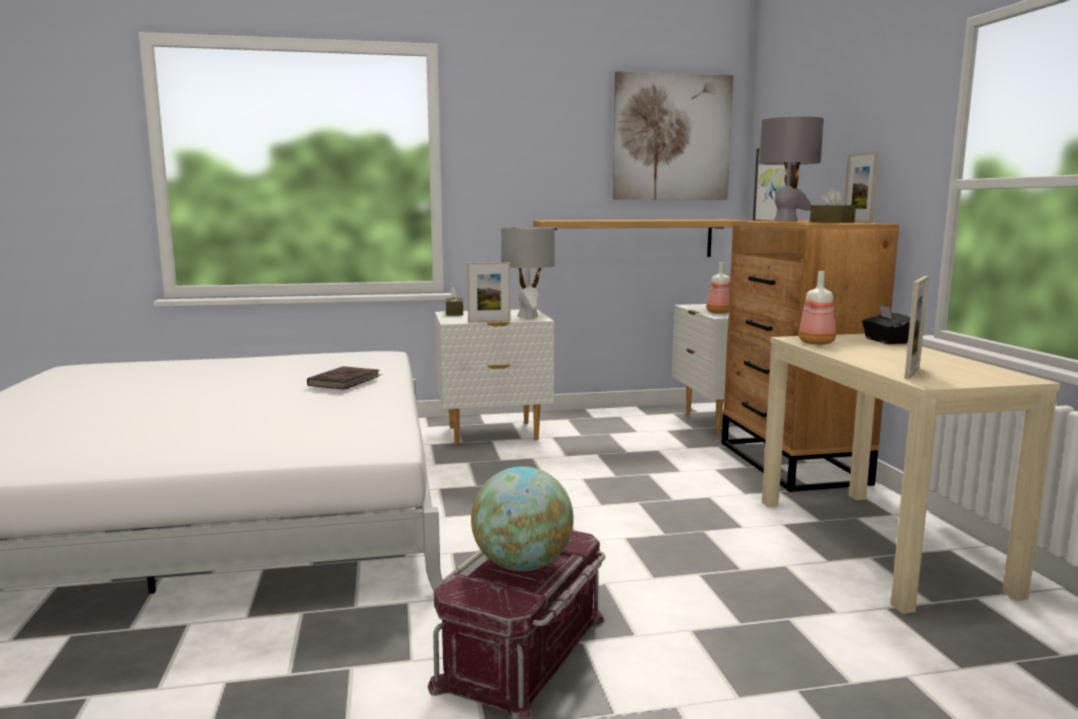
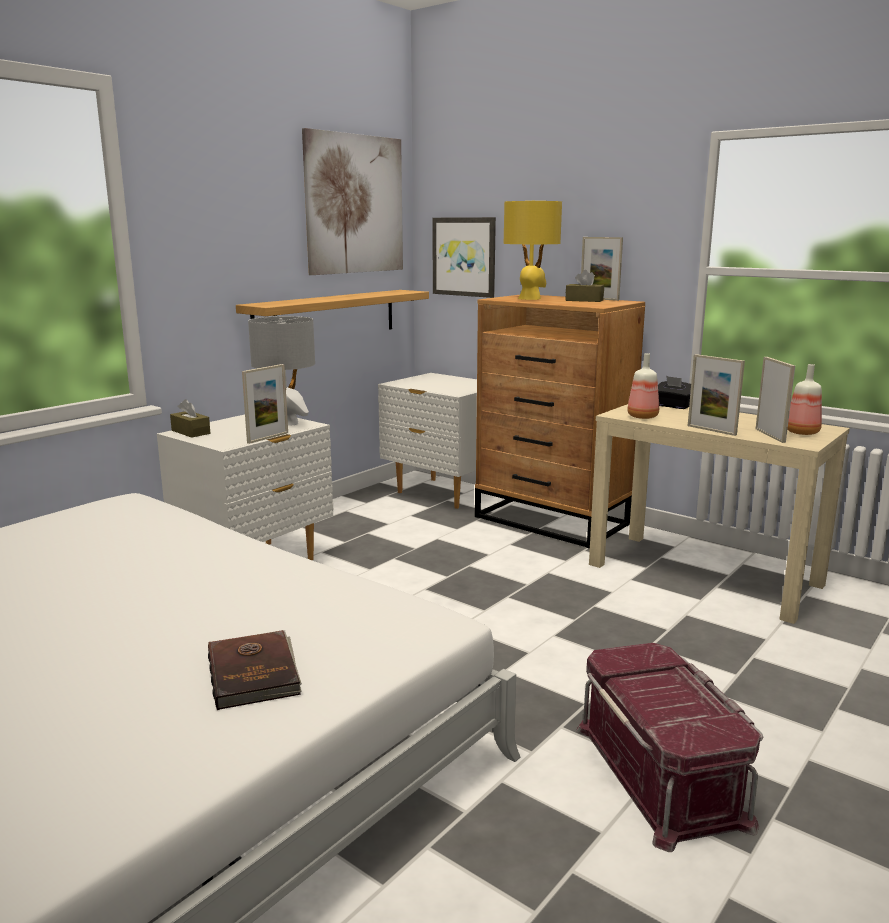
camera: 40 degrees left, 5 degrees up
(345, 381) = (181, 553): brown book -> brown book (255, 672)
(522, 565) = (664, 694): globe -> none
(718, 312) = (442, 389): bottle -> bottle (801, 432)
(785, 221) = (530, 298): grey table lamp -> yellow table lamp
(855, 360) = (711, 430): none -> picture frame

